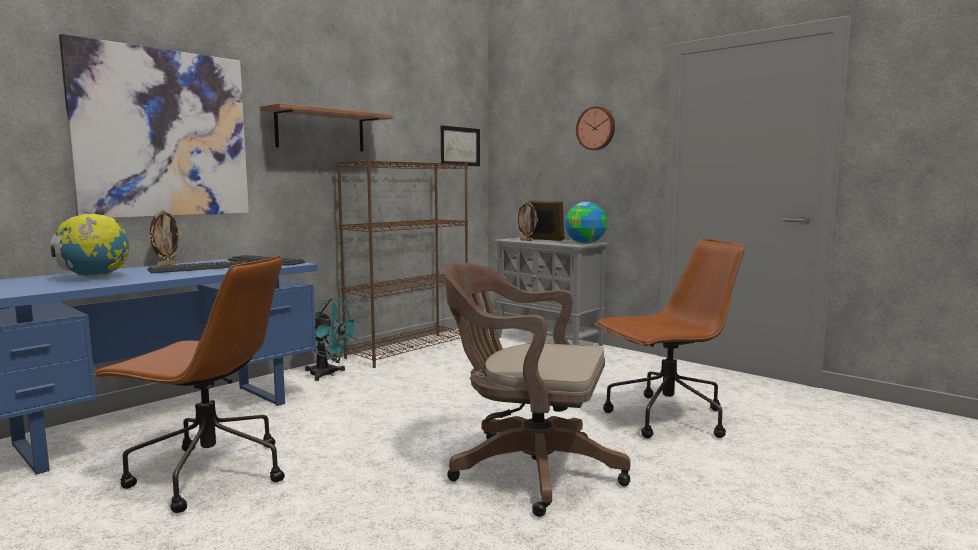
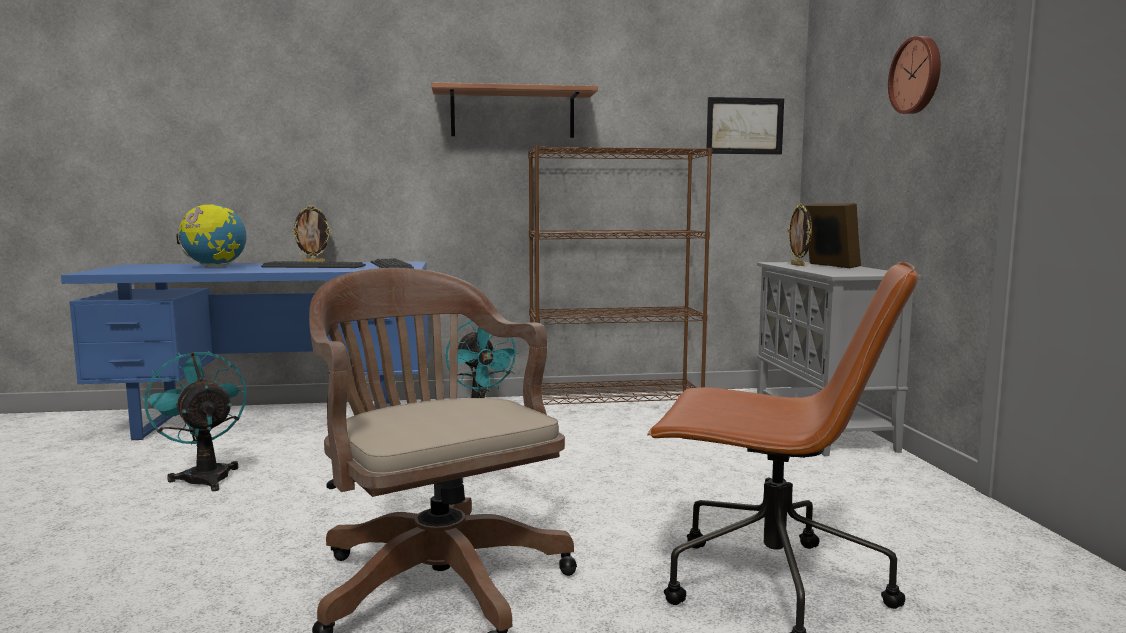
camera: 40 degrees right, 0 degrees up
(163, 134) = (323, 126): picture -> none
(208, 474) = (204, 476): brown office chair -> turquoise fan
(585, 243) = (872, 273): globe -> none

